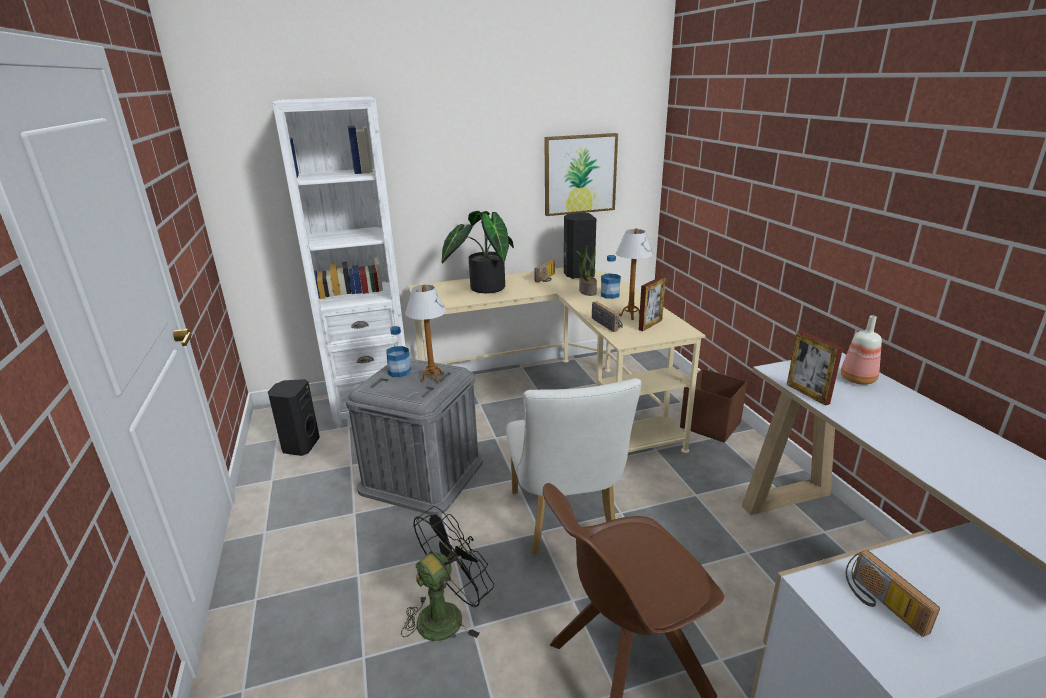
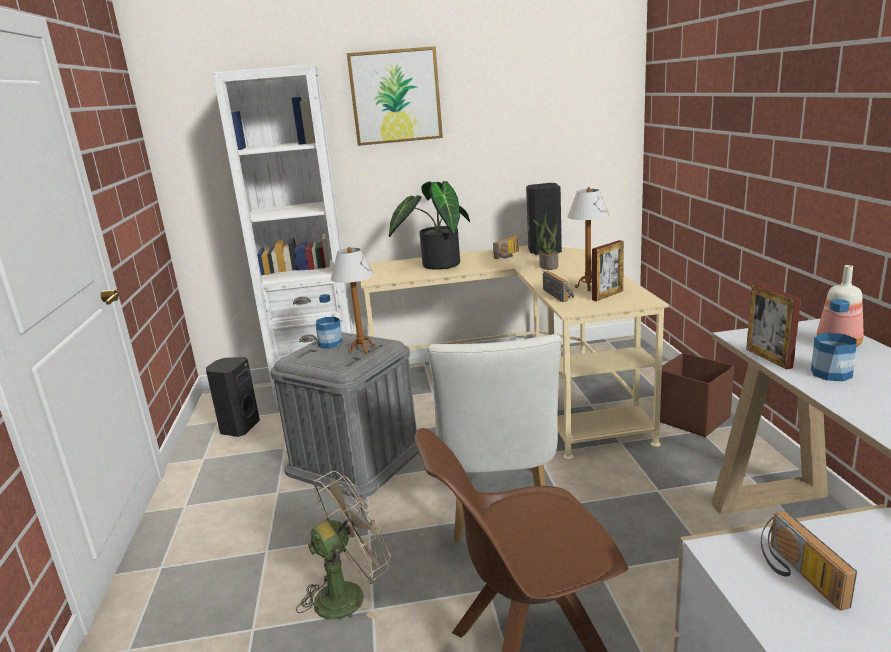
camera: 10 degrees right, 5 degrees down
(447, 614) = (349, 594): black fan -> beige fan
(580, 174) = (546, 142): picture -> picture (395, 96)
(610, 295) = (572, 269): bottle -> bottle (831, 373)

